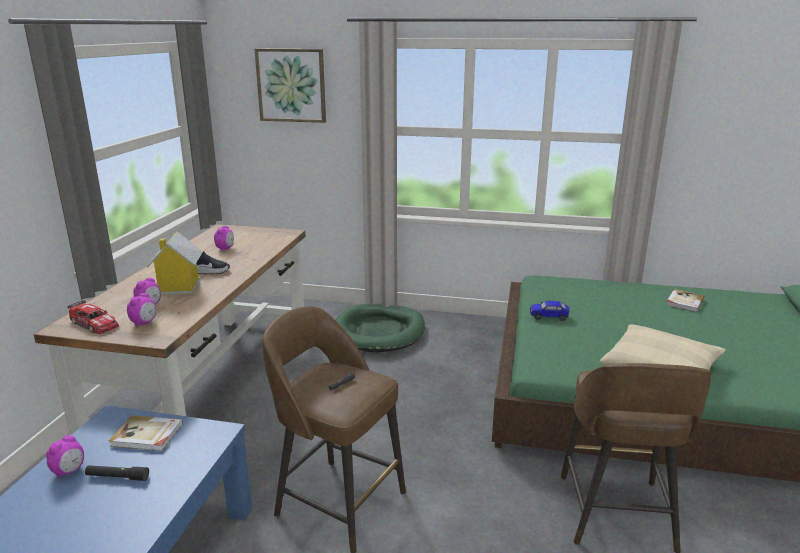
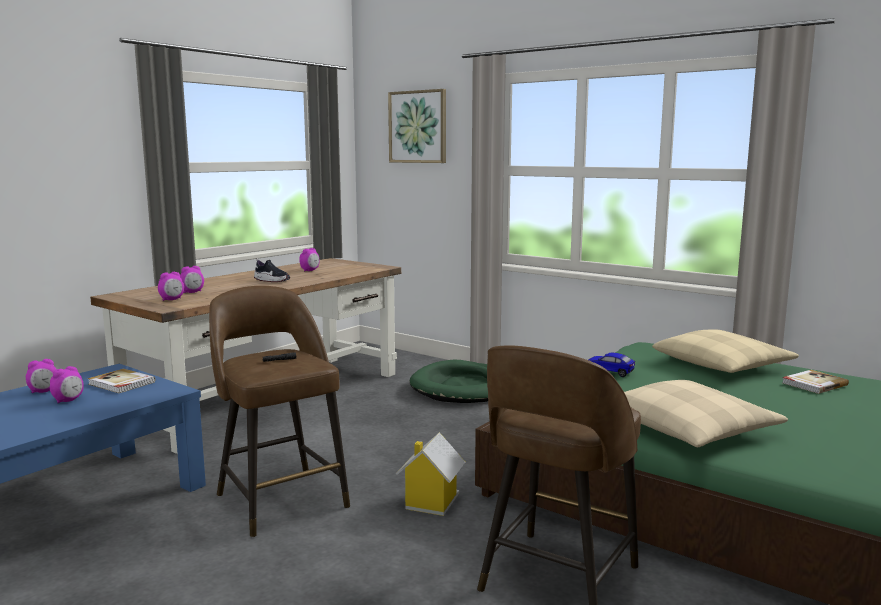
camera: 25 degrees right, 10 degrees down
(94, 324) = (137, 296): toy car -> none
(117, 477) = (68, 400): black flashlight -> alarm clock
(179, 287) = (233, 286): toy house -> toy house (431, 502)
(613, 293) = (722, 365): none -> beige pillow

